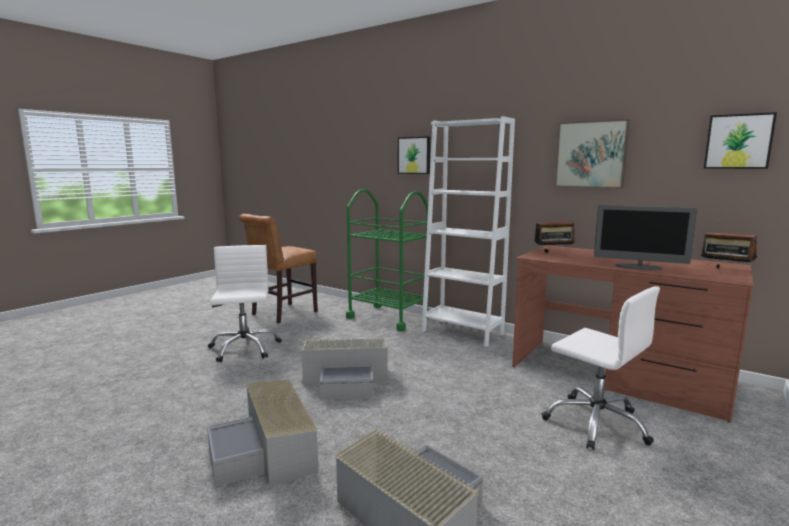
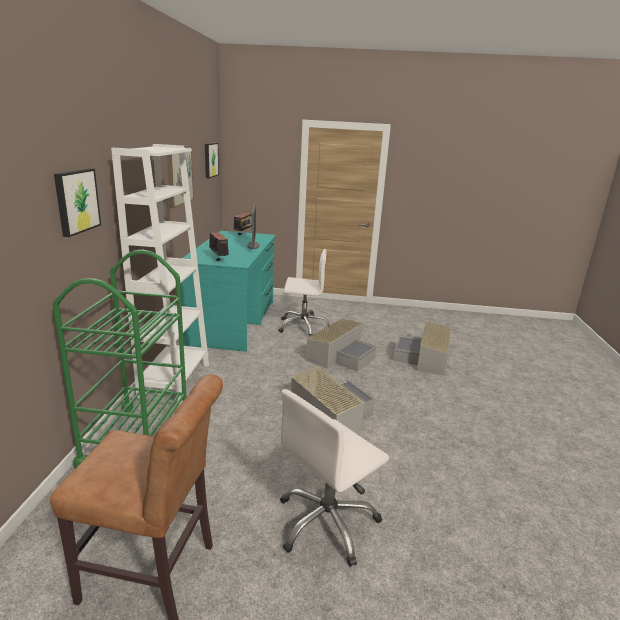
camera: 120 degrees left, 10 degrees up
(267, 451) = (445, 409): grey storage box -> grey storage box (341, 355)
(596, 423) = (303, 326): white office chair -> white office chair turned 75 degrees clockwise
(618, 375) = (233, 321): brown desk -> turquoise desk

